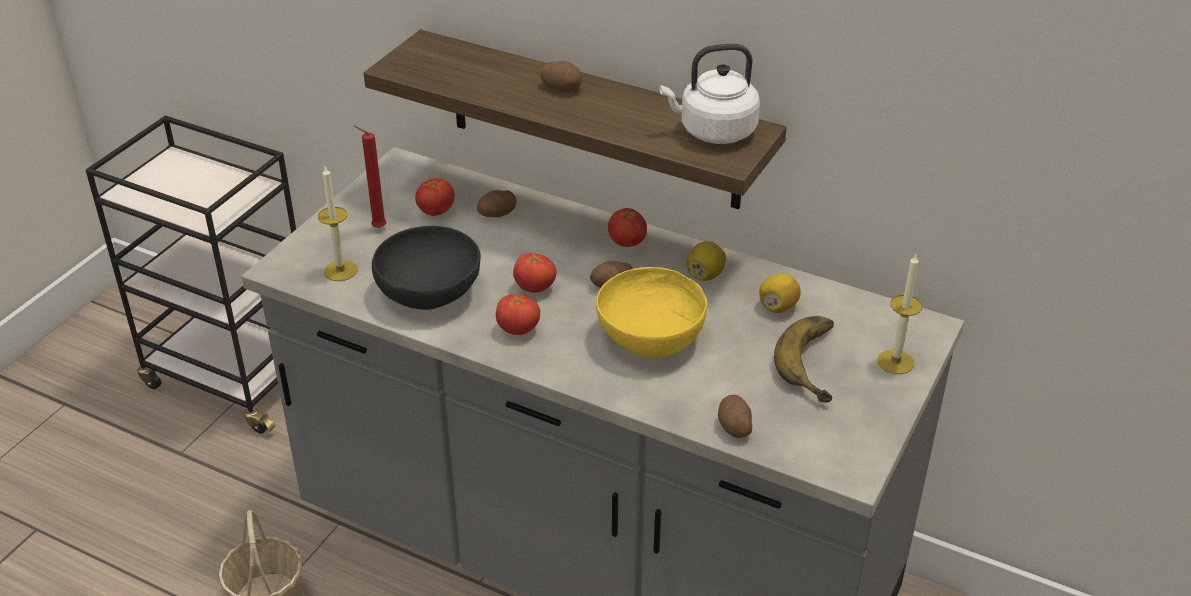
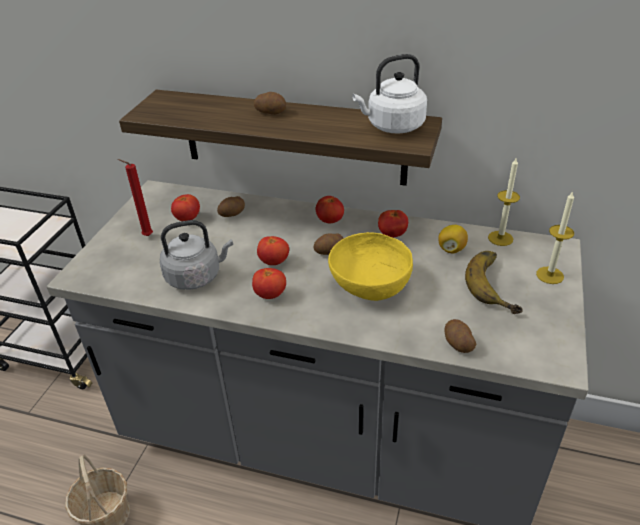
camera: 10 degrees left, 0 degrees up
(340, 270) = (124, 271): candle -> candle (500, 238)
(430, 292) = (196, 276): black bowl -> grey kettle
(705, 275) = (392, 234): lemon -> tomato

